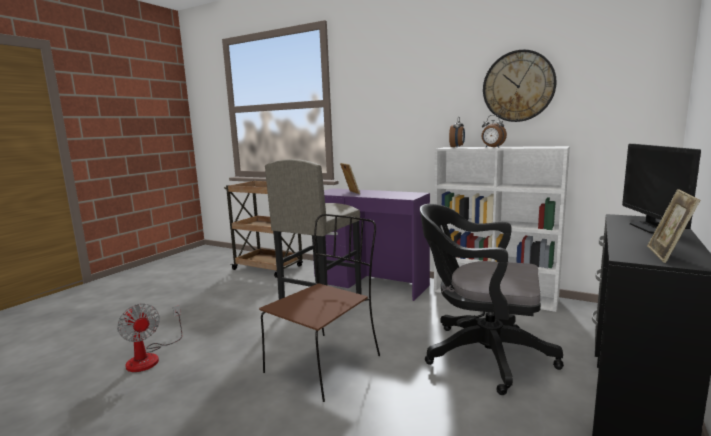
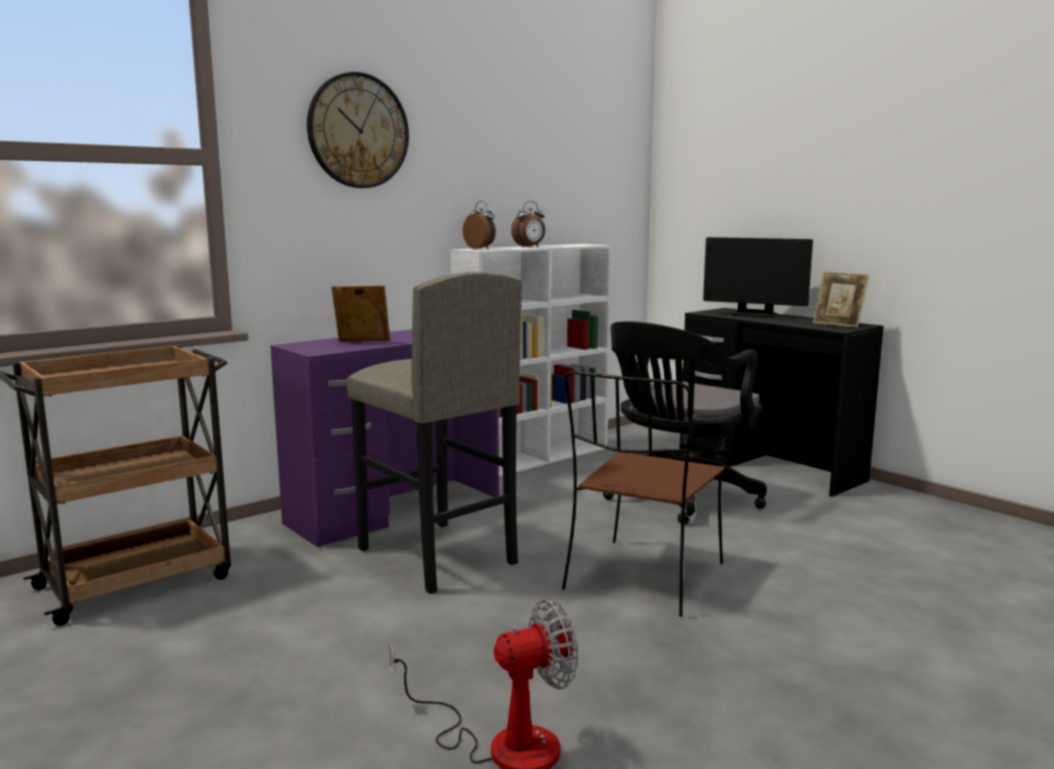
camera: 70 degrees left, 0 degrees up
(325, 363) = (643, 578): brown chair -> brown chair turned 120 degrees counterclockwise
(518, 86) = (526, 163): wall clock -> wall clock (358, 131)

